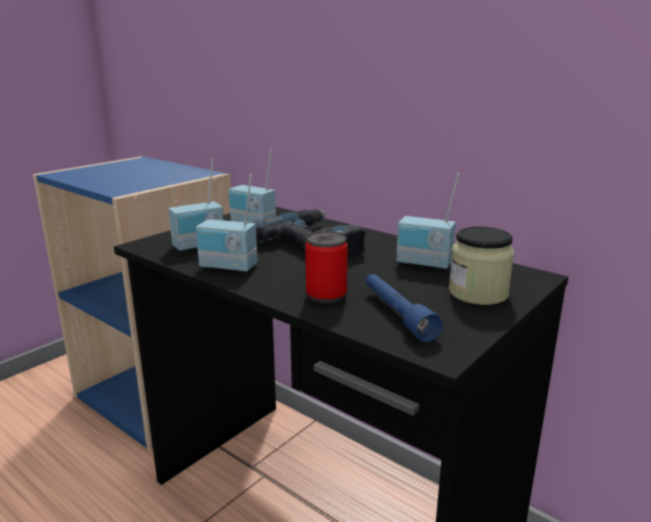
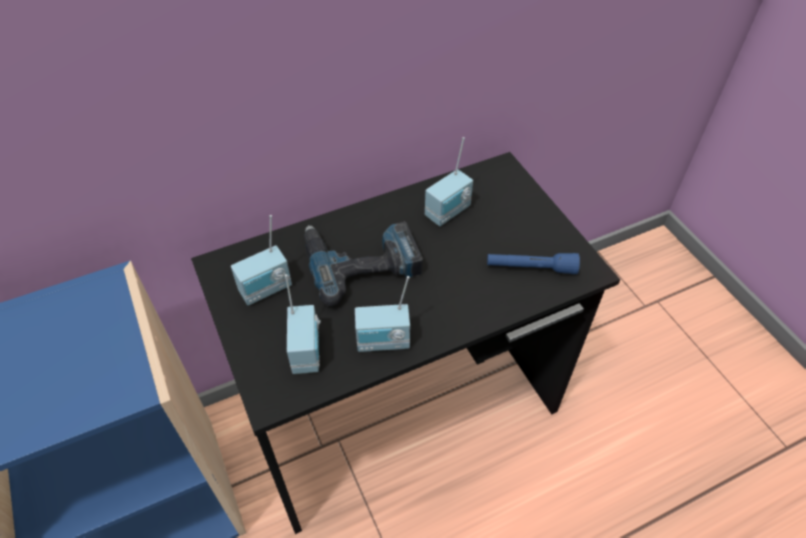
camera: 65 degrees left, 30 degrees up
(227, 267) = (383, 342): radio -> radio turned 45 degrees clockwise
(326, 295) = (479, 295): can -> none
(478, 293) = (516, 210): jar -> none

